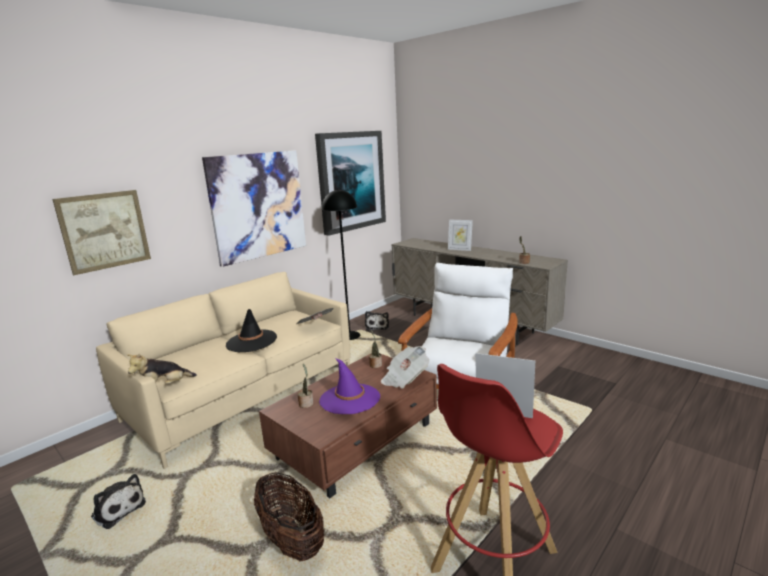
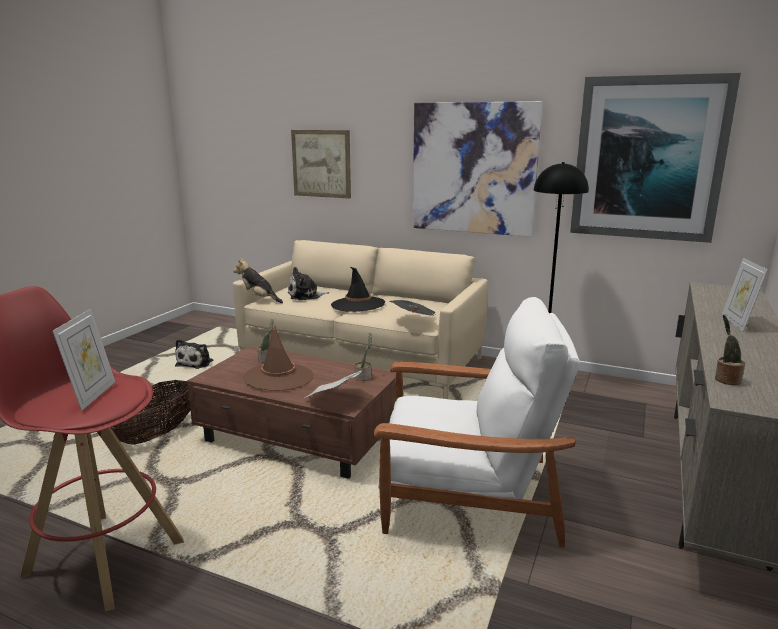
camera: 70 degrees right, 0 degrees up
(350, 399) = (278, 377): purple hat -> brown hat
(377, 326) = (595, 396): plush toy -> plush toy (305, 296)

